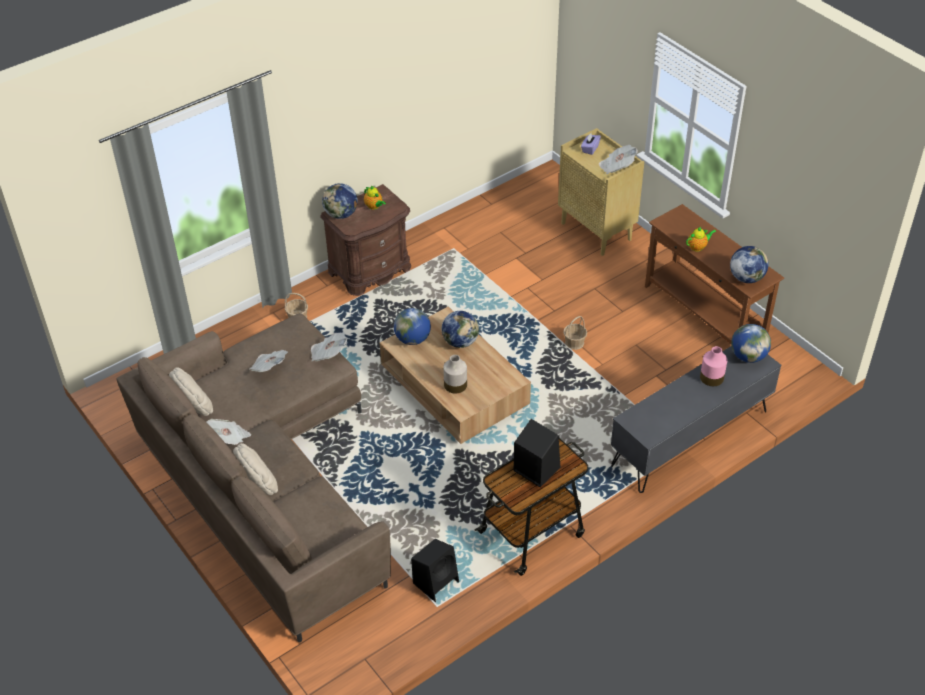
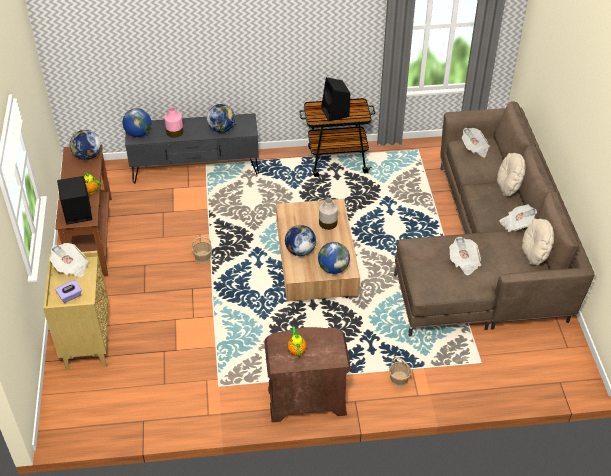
camera: 150 degrees left, 0 degrees up
(328, 354) = (413, 254): newspaper -> newspaper (475, 148)
(341, 214) = (332, 355): globe -> globe (221, 129)
(436, 582) = (410, 160): black speaker -> black speaker (77, 214)

